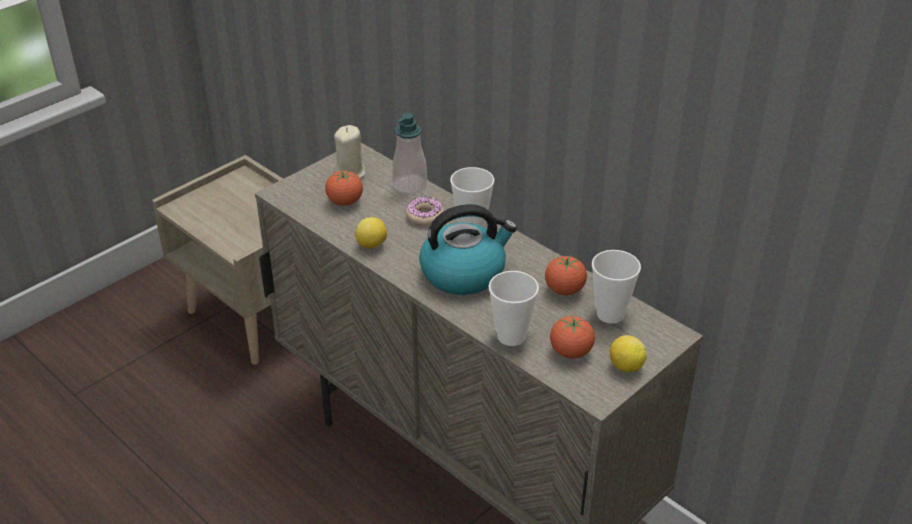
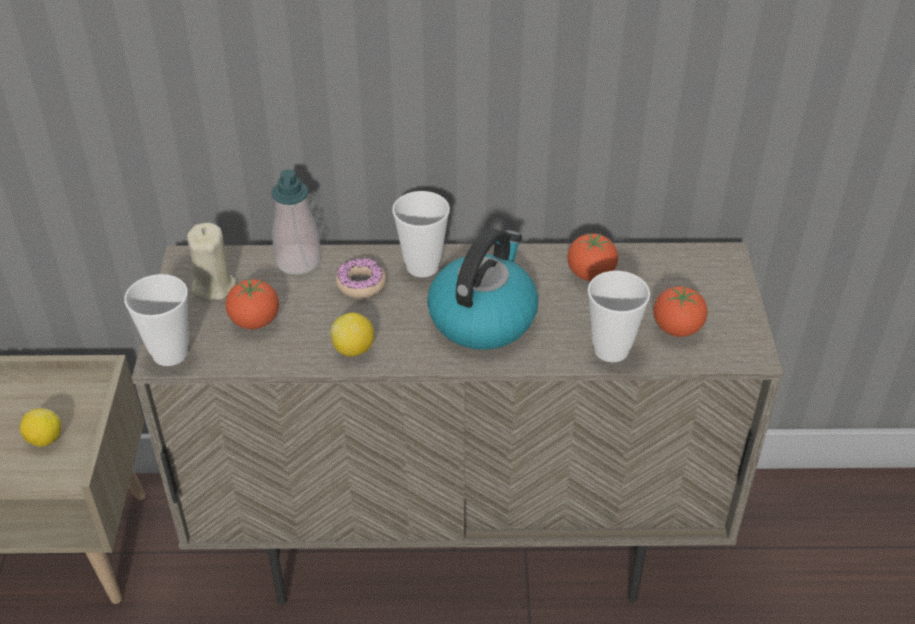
camera: 45 degrees left, 5 degrees up
(610, 314) = (656, 271): cup -> cup (170, 353)
(625, 366) = (733, 311): lemon -> lemon (44, 439)

